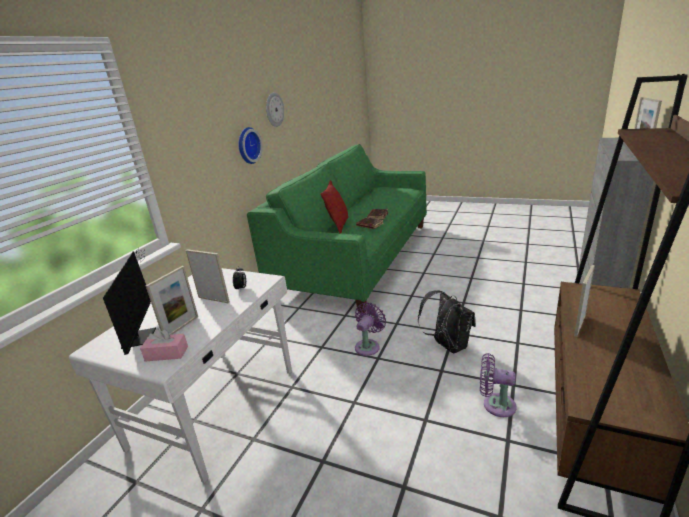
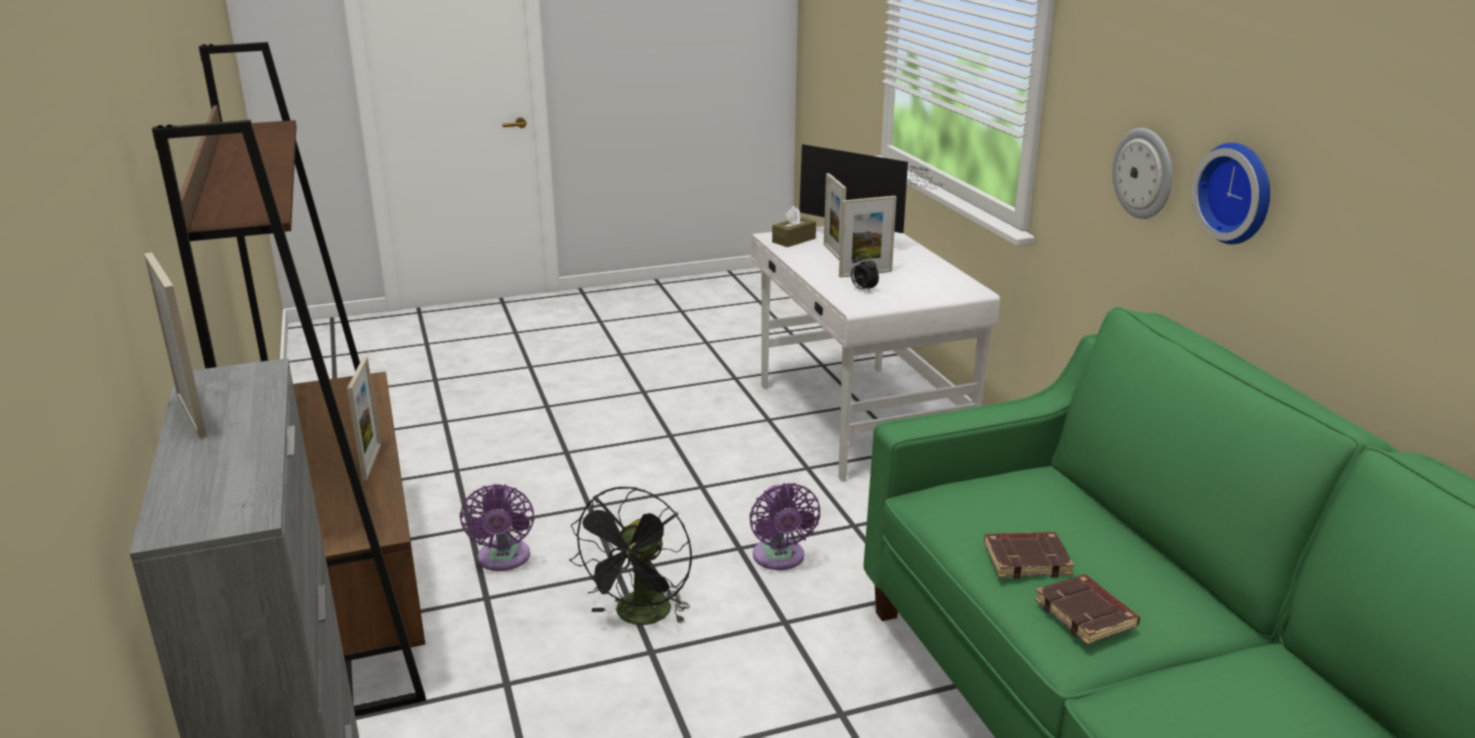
camera: 135 degrees right, 0 degrees up
(166, 354) = (793, 240): pink tissue box -> brown tissue box
(274, 109) = (1396, 156): wall clock -> wall clock (1144, 173)
(338, 226) = (1112, 535): red pillow -> none
(447, 346) = (640, 617): black backpack -> black fan
(495, 404) = (503, 559): purple fan -> purple fan turned 105 degrees clockwise

